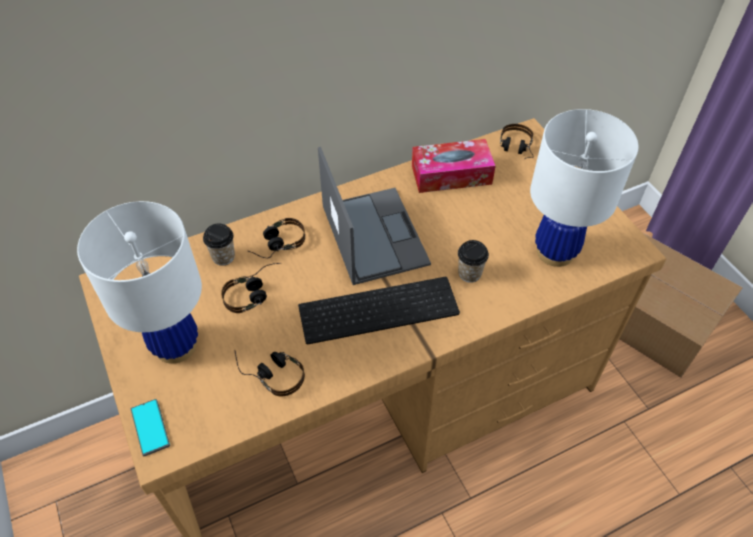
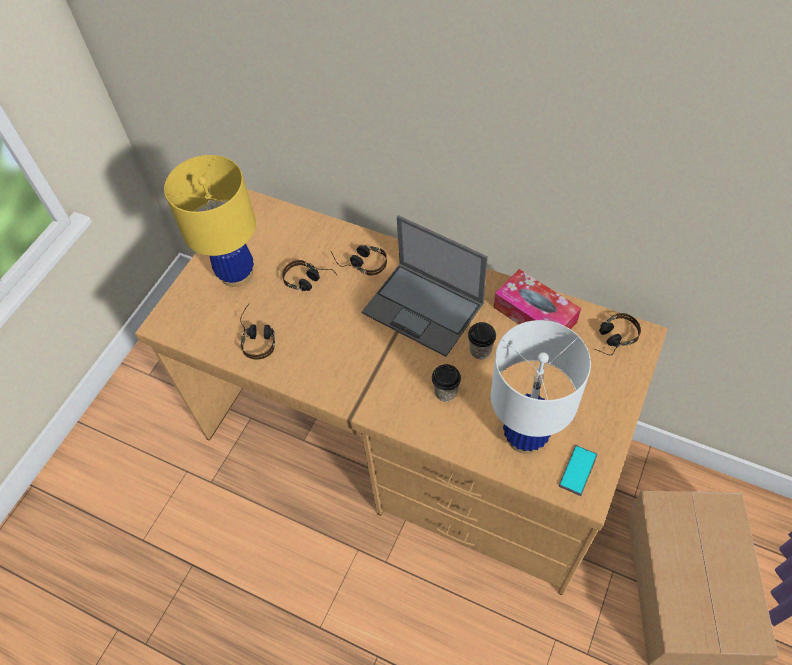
camera: 55 degrees right, 5 degrees up
(150, 427) = (173, 307): phone -> phone (578, 470)
(176, 345) = (236, 274): white table lamp -> yellow table lamp
(223, 257) = (323, 243): cup -> cup (480, 350)
(373, 234) = (424, 308): laptop -> laptop turned 90 degrees clockwise
(379, 307) = (362, 358): keyboard -> none

